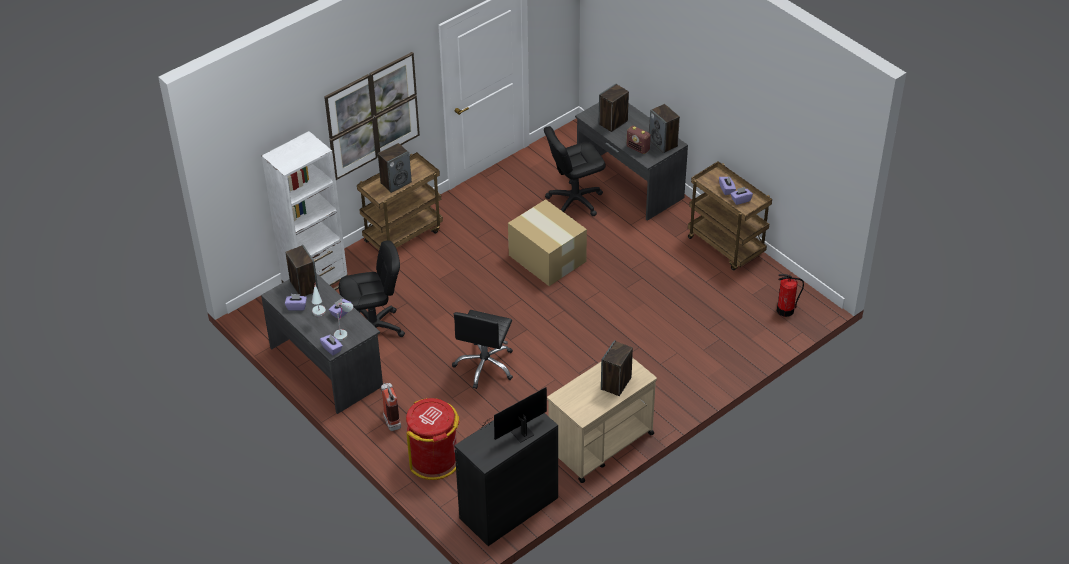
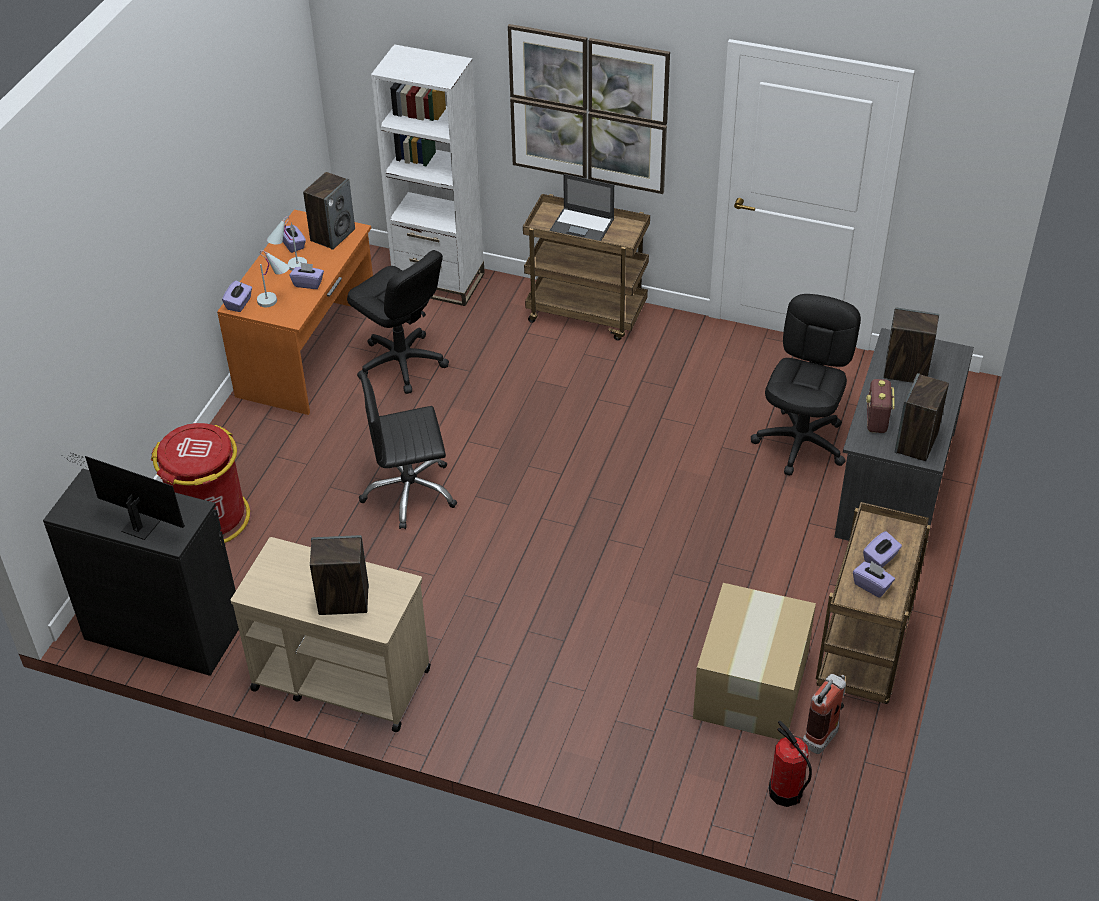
camera: 60 degrees right, 0 degrees up
(327, 366) = (309, 352): grey desk -> orange desk
(391, 419) = (255, 447): fire extinguisher -> fire extinguisher (824, 733)
(396, 182) = (582, 226): speaker -> laptop
(547, 257) = (663, 464): cardboard box -> cardboard box (752, 685)
(574, 201) = (801, 443): black office chair -> black office chair turned 75 degrees clockwise

